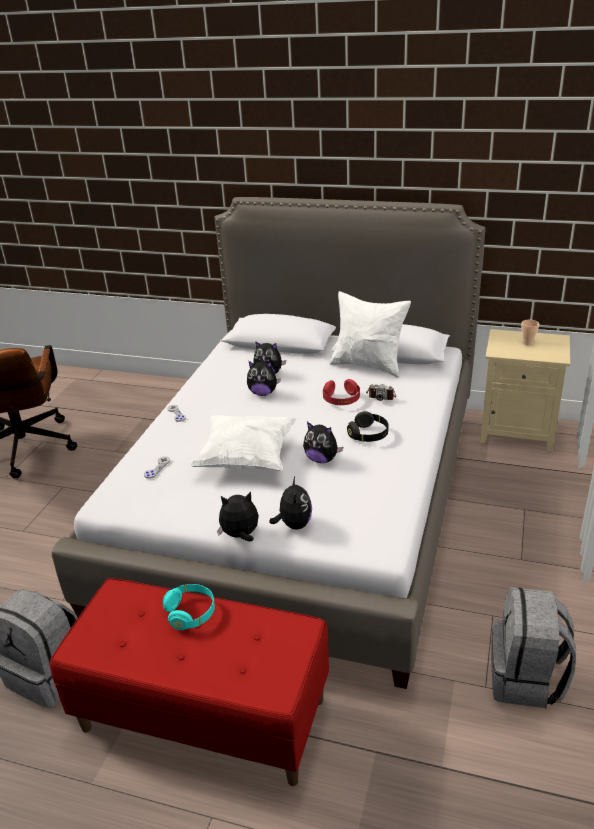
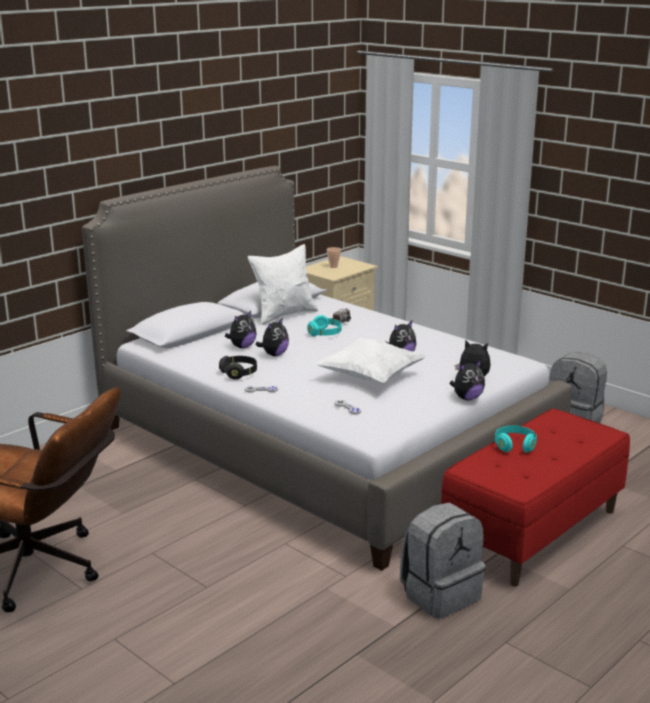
camera: 65 degrees left, 10 degrees down
(240, 535) = (467, 398): plush toy -> plush toy turned 135 degrees counterclockwise
(341, 400) = (325, 334): red headphones -> turquoise headphones
(368, 435) = (387, 337): black headphones -> black headphones (239, 373)

